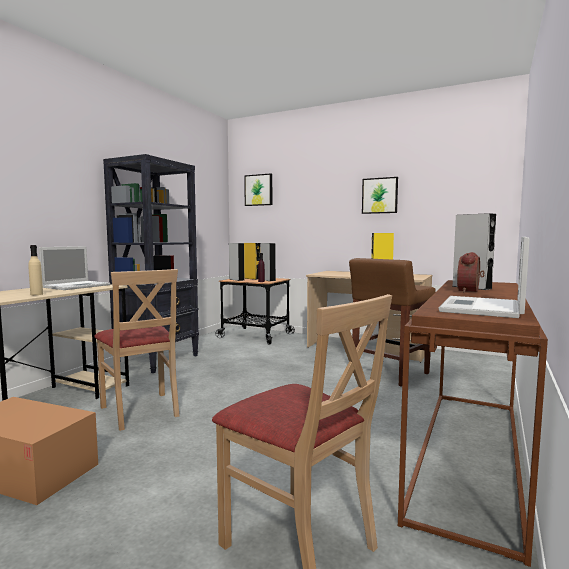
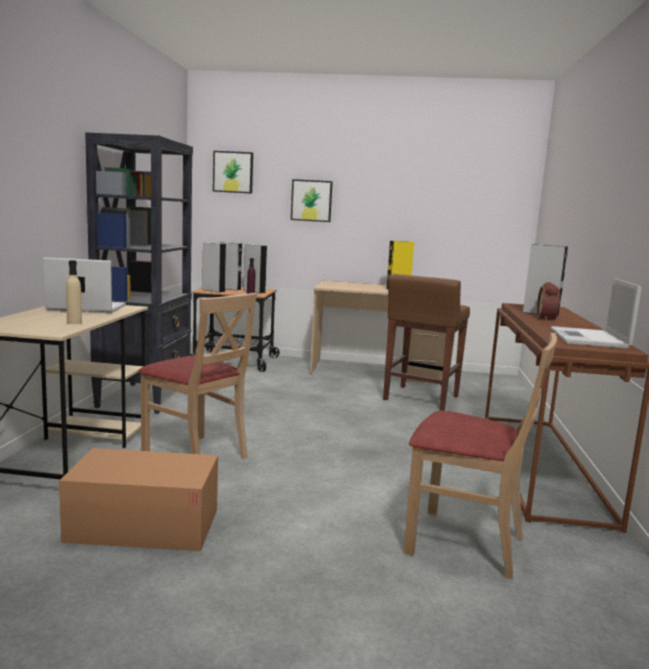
camera: 20 degrees left, 5 degrees up
(77, 286) = (85, 308): laptop -> laptop turned 105 degrees counterclockwise
(252, 278) = (229, 289): yellow speaker -> grey speaker
(380, 195) = (391, 195): picture -> picture (311, 200)

